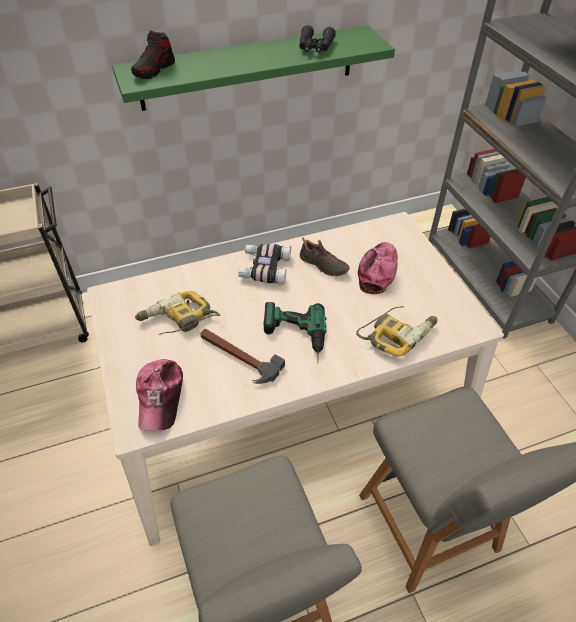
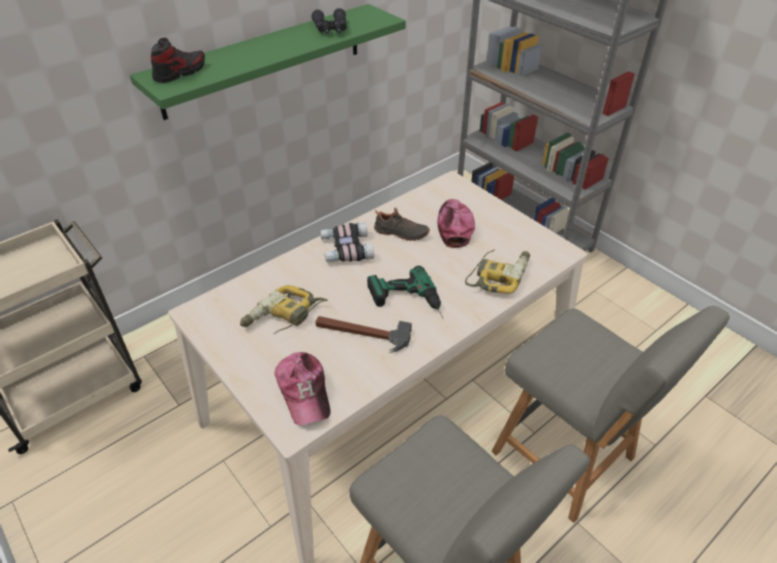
camera: 20 degrees left, 5 degrees down
(154, 70) = (180, 72): shoe -> shoe turned 150 degrees counterclockwise

